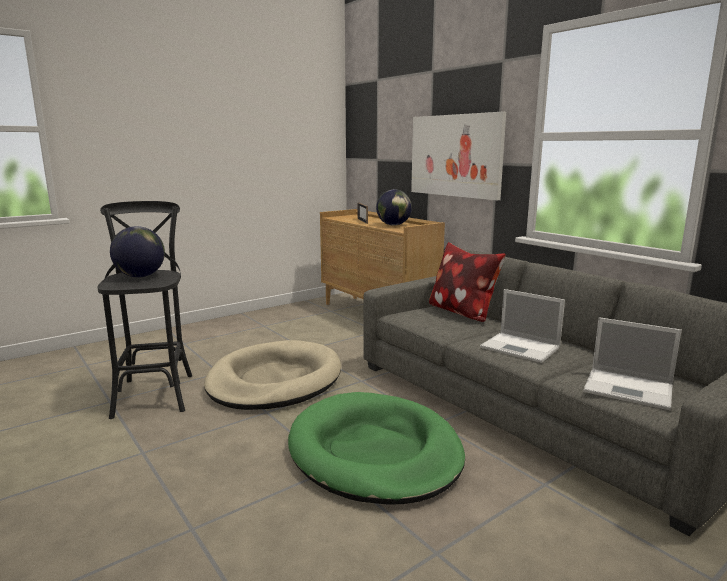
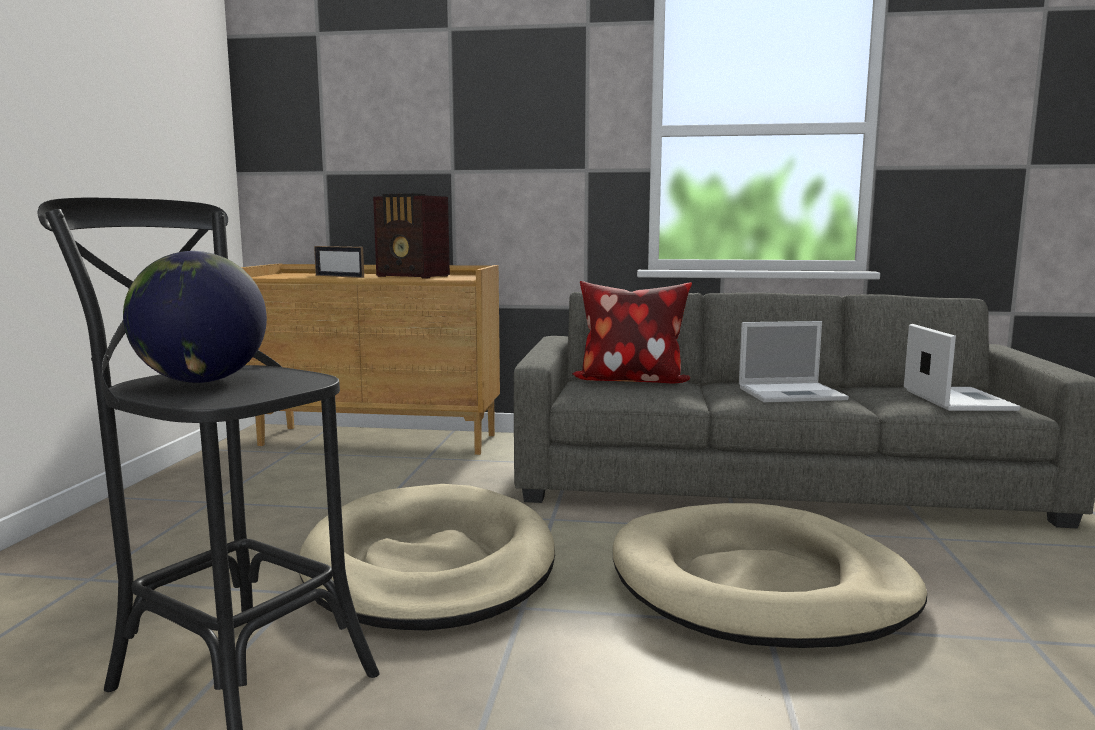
camera: 45 degrees left, 5 degrees down
(375, 452) = (760, 585): green dog bed -> beige dog bed
(393, 225) = (413, 276): globe -> radio
(455, 155) = (509, 160): picture -> none
(630, 389) = (956, 399): laptop -> laptop turned 75 degrees counterclockwise

